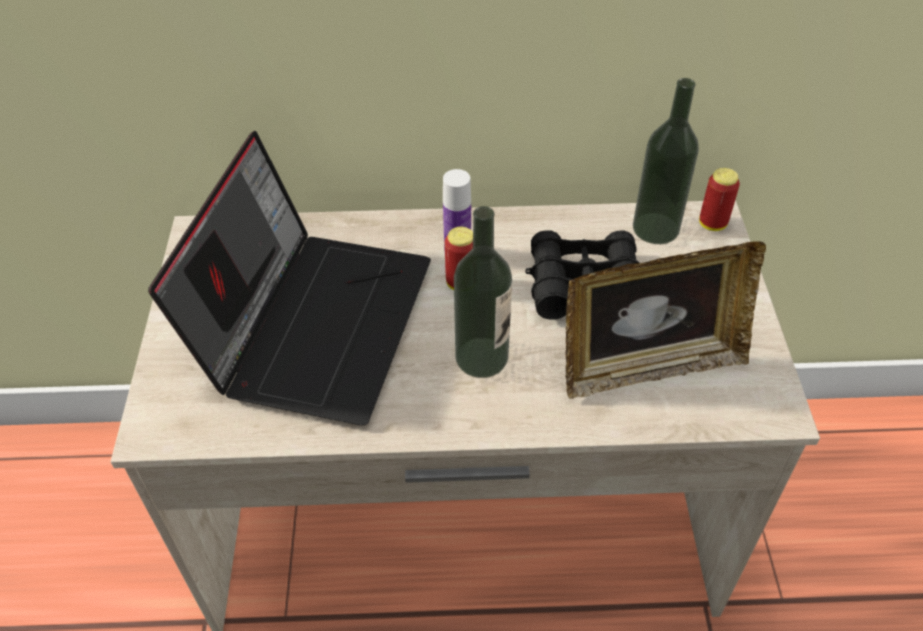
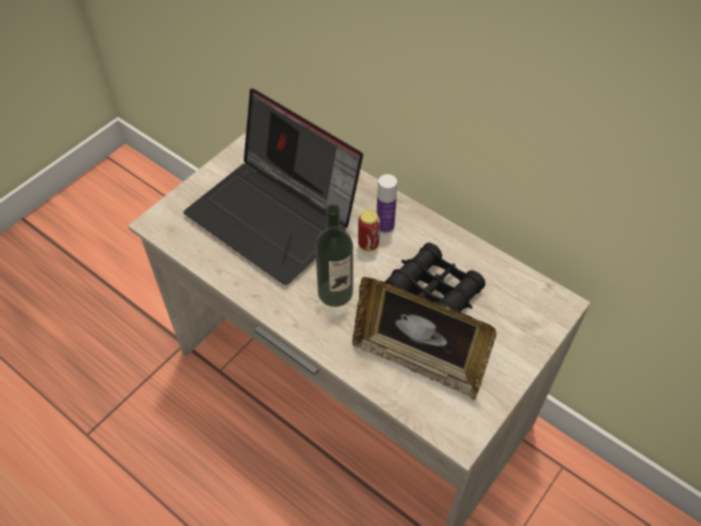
camera: 40 degrees right, 5 degrees up
(315, 321) = (276, 216): laptop -> laptop turned 75 degrees clockwise
(655, 228) = (515, 286): bottle -> none
(712, 224) = (555, 307): can -> none

